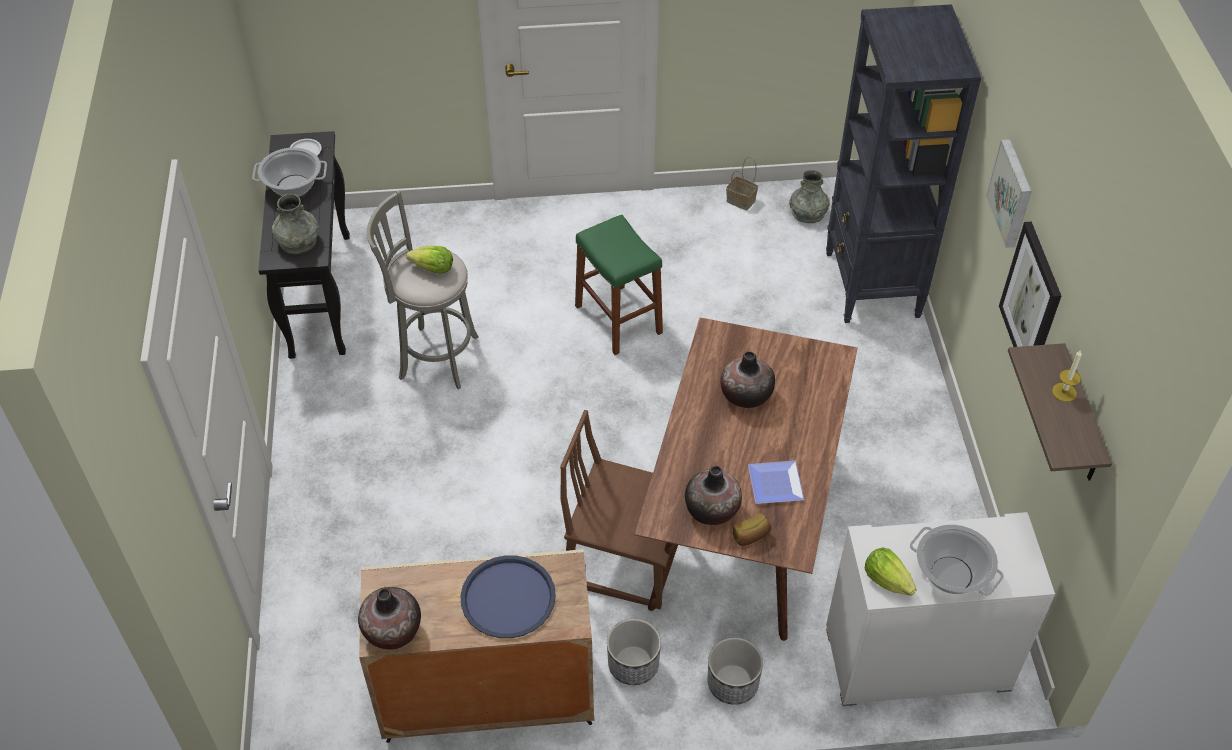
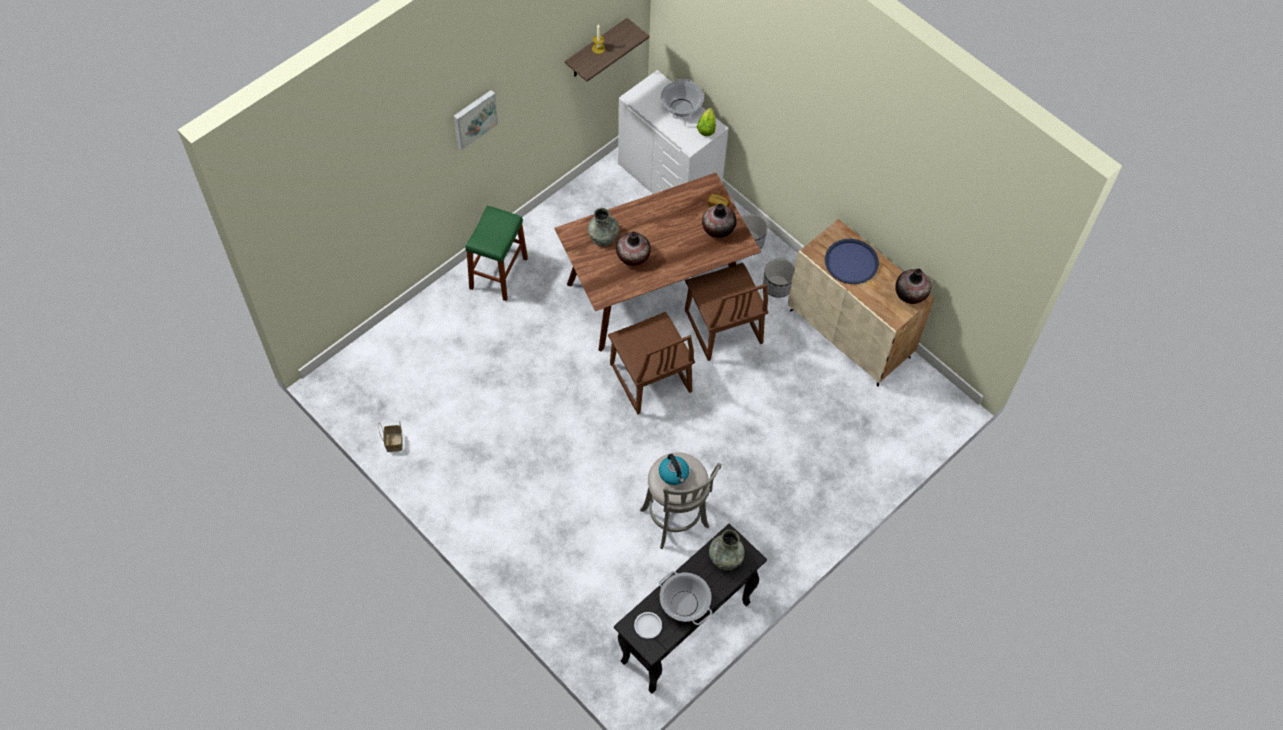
camera: 130 degrees left, 10 degrees up
(433, 269) = (674, 474): lettuce -> kettle
(618, 319) = (561, 442): green stool -> green stool (498, 273)
(623, 440) = (649, 378): none -> brown chair
(777, 485) = (678, 212): plate -> none
(808, 213) = (377, 396): grey vase -> grey vase (603, 236)
(872, 285) = (420, 326): black bookcase -> none
(1032, 301) = (526, 101): picture -> none

